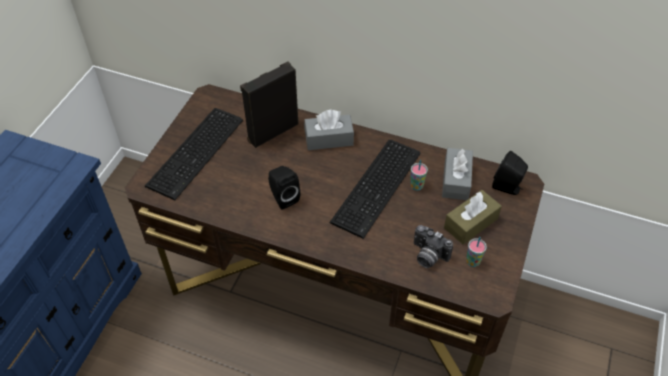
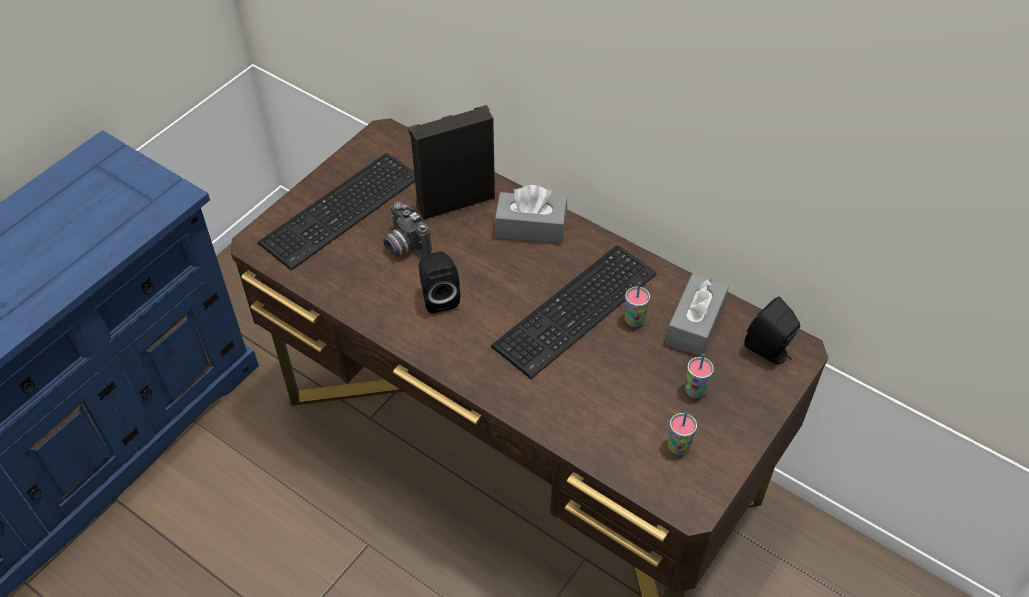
camera: 15 degrees right, 0 degrees up
(427, 256) = (615, 424): camera -> camera (404, 245)
(470, 223) = (695, 391): brown tissue box -> cup

